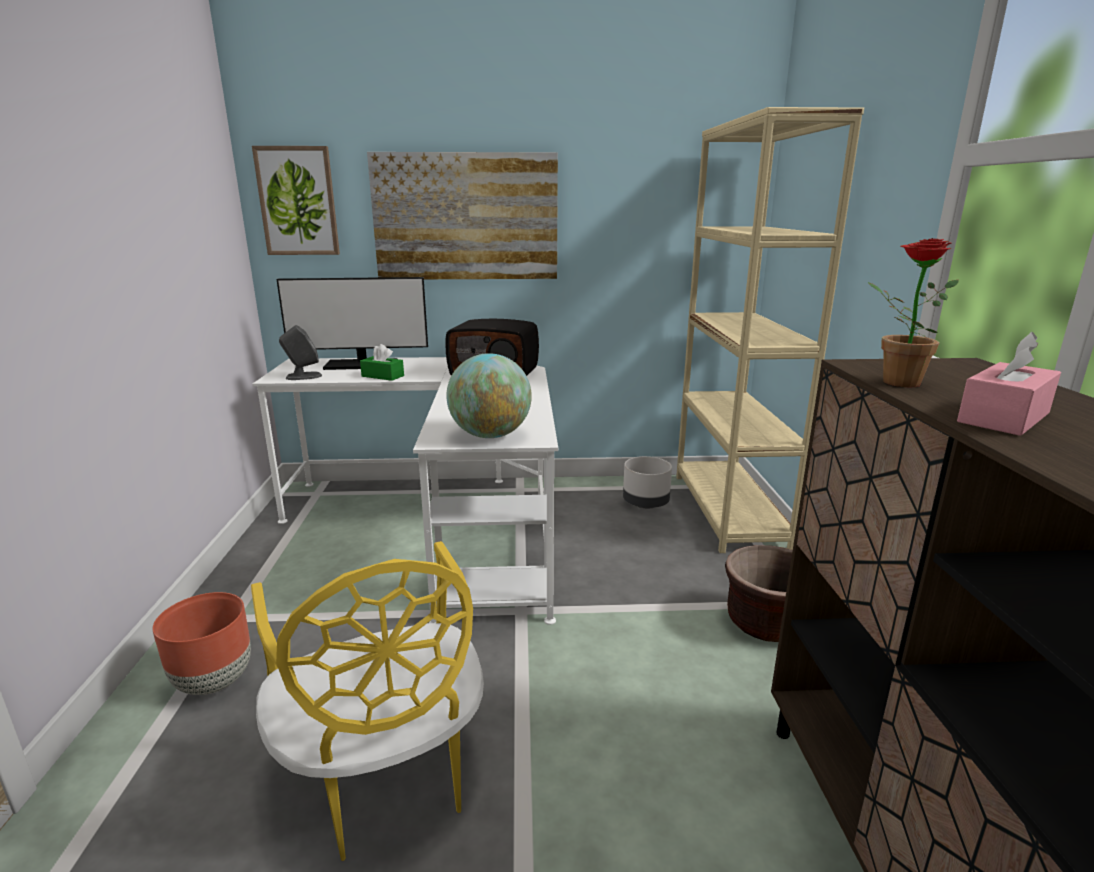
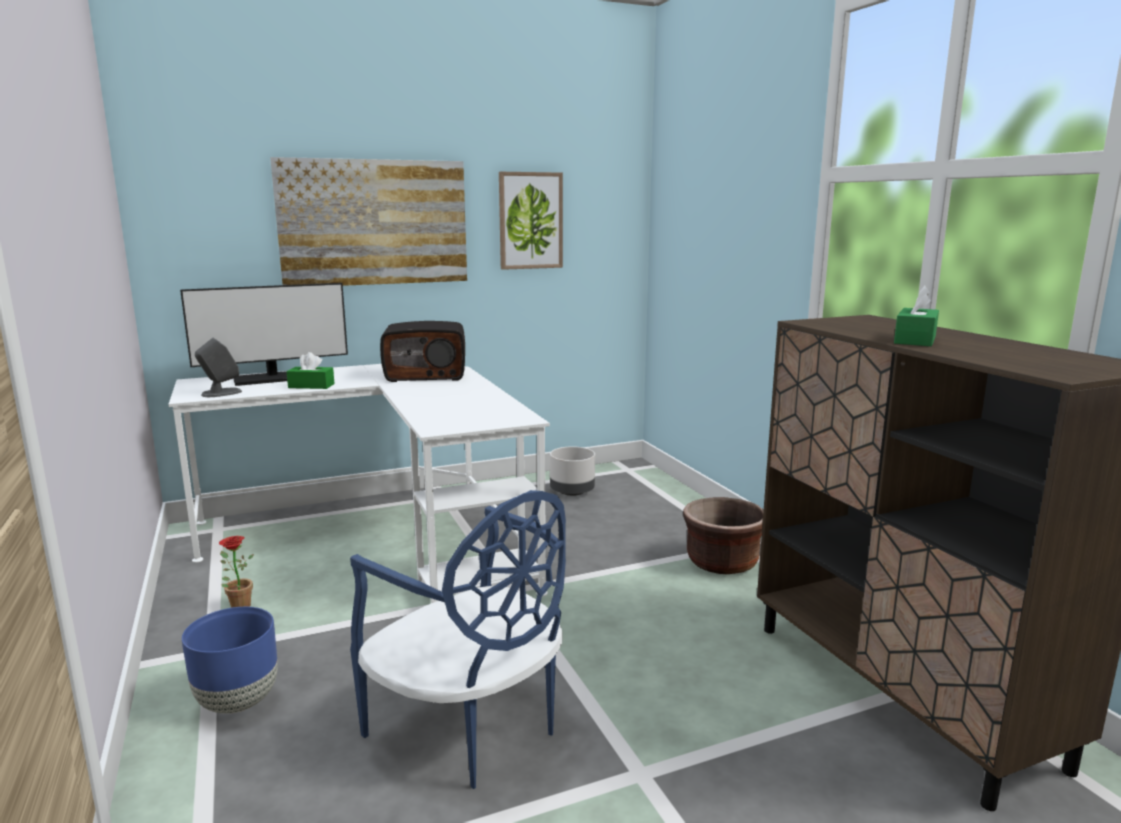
camera: 20 degrees left, 5 degrees down
(214, 681) = (237, 701): brown planter -> blue planter
(298, 201) = (190, 207): picture -> picture (530, 220)
(385, 777) = (471, 729): yellow chair -> blue chair
(490, 435) = (480, 420): globe -> none
(728, 510) = (647, 487): beige bookcase -> none
(892, 381) = (836, 328): potted plant -> potted plant (237, 605)
(1003, 417) = (915, 340): pink tissue box -> green tissue box

